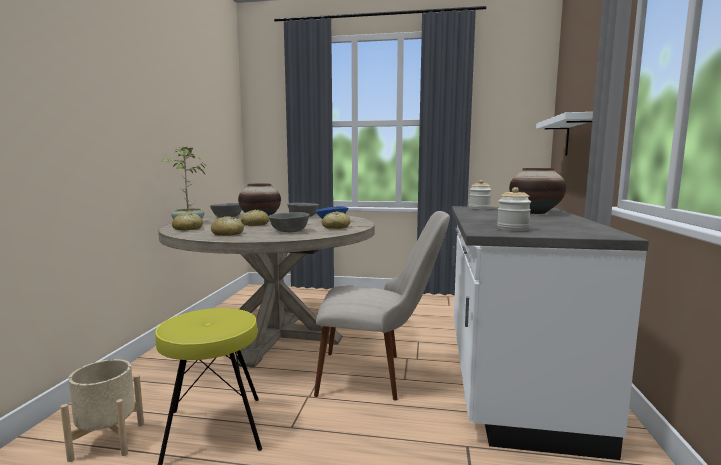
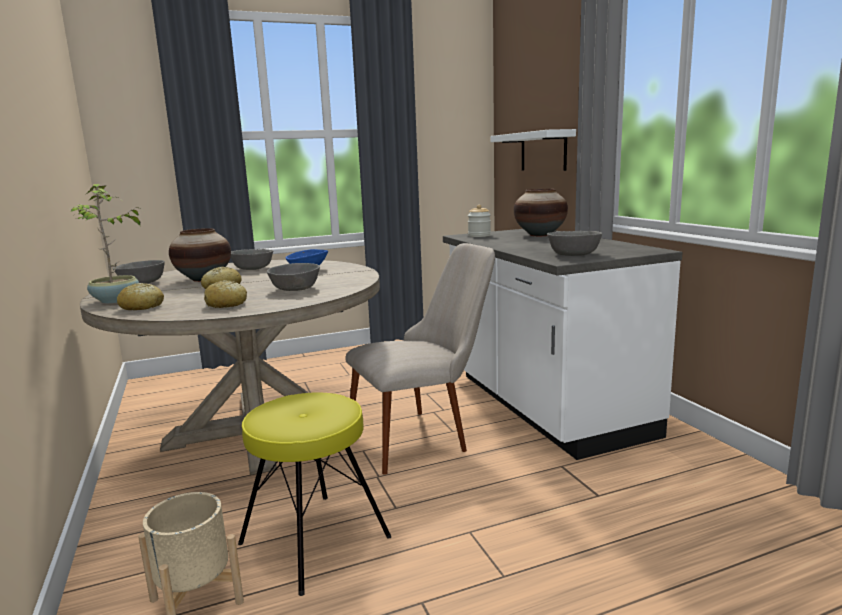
camera: 30 degrees left, 5 degrees up
(335, 227) = (336, 276): bread -> none
(513, 229) = (573, 254): jar -> grey bowl

